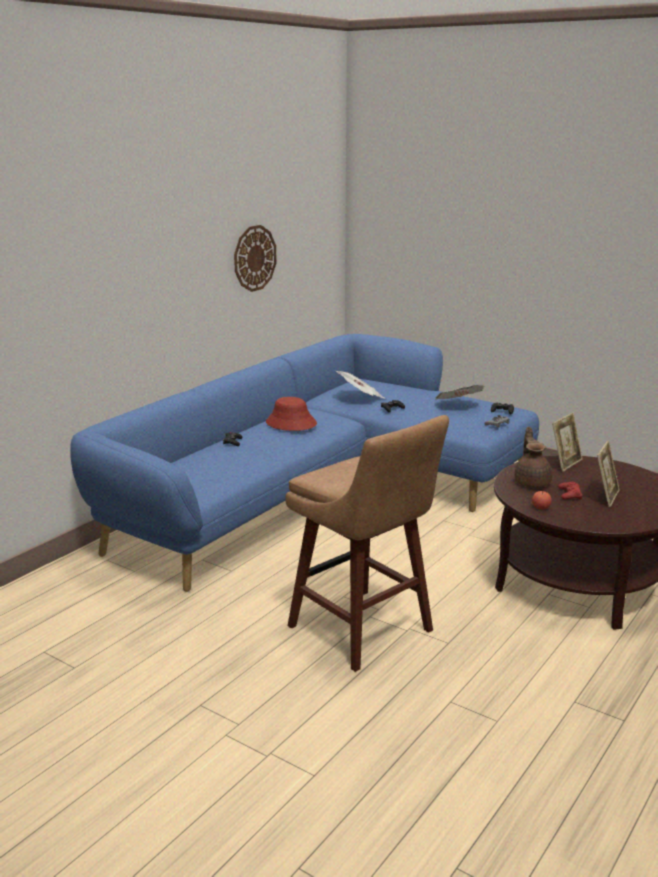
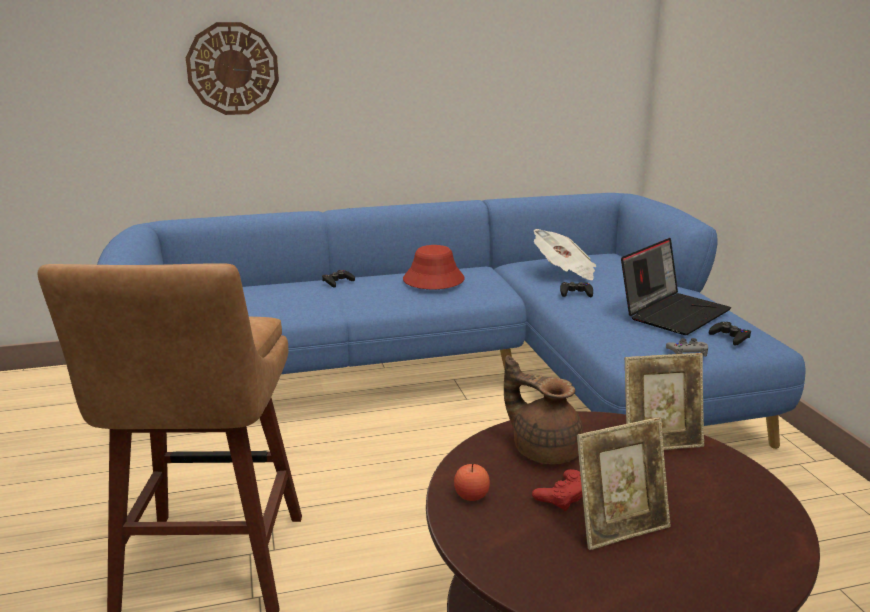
camera: 40 degrees right, 0 degrees up
(254, 258) = (466, 67): wall clock -> wall clock (233, 69)
(458, 405) = (673, 312): newspaper -> laptop
(532, 482) = (544, 450): brown teapot -> brown teapot turned 90 degrees counterclockwise

